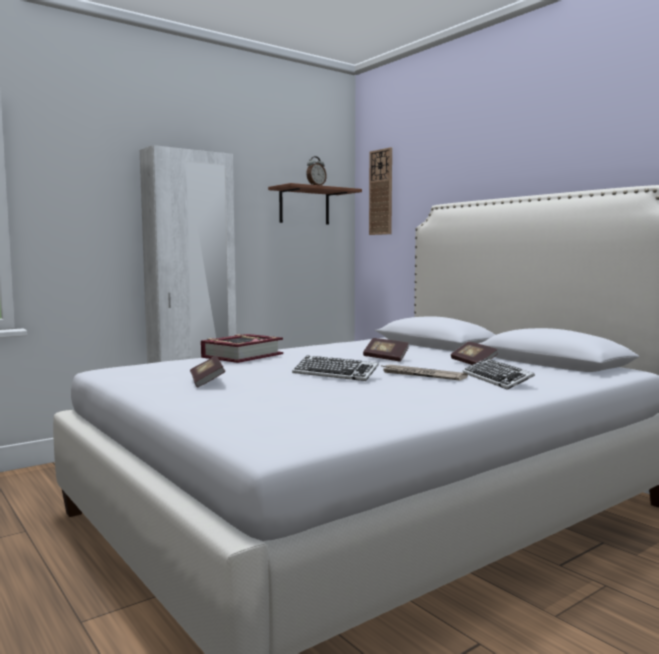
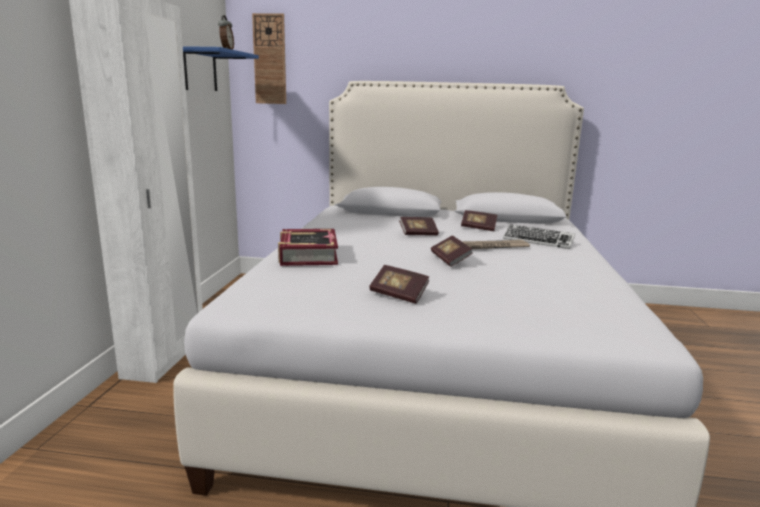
camera: 45 degrees left, 10 degrees up
(304, 206) = (200, 70): brown shelf -> blue shelf
(335, 374) = (450, 259): keyboard -> book

